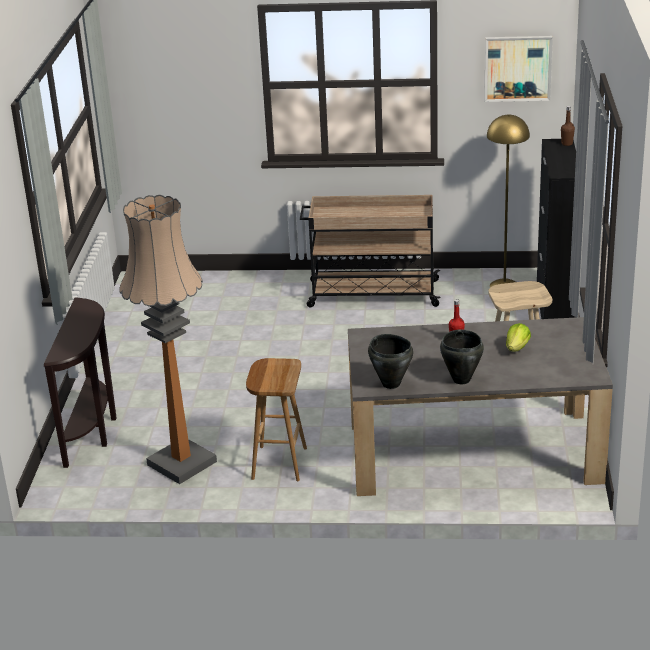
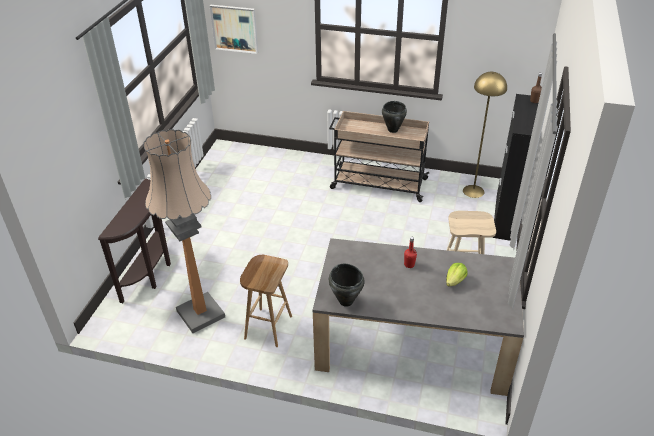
camera: 10 degrees right, 10 degrees up
(461, 380) = (402, 307): black cooking pot -> black cooking pot (392, 130)
(517, 68) = (507, 35): picture -> picture (234, 28)

